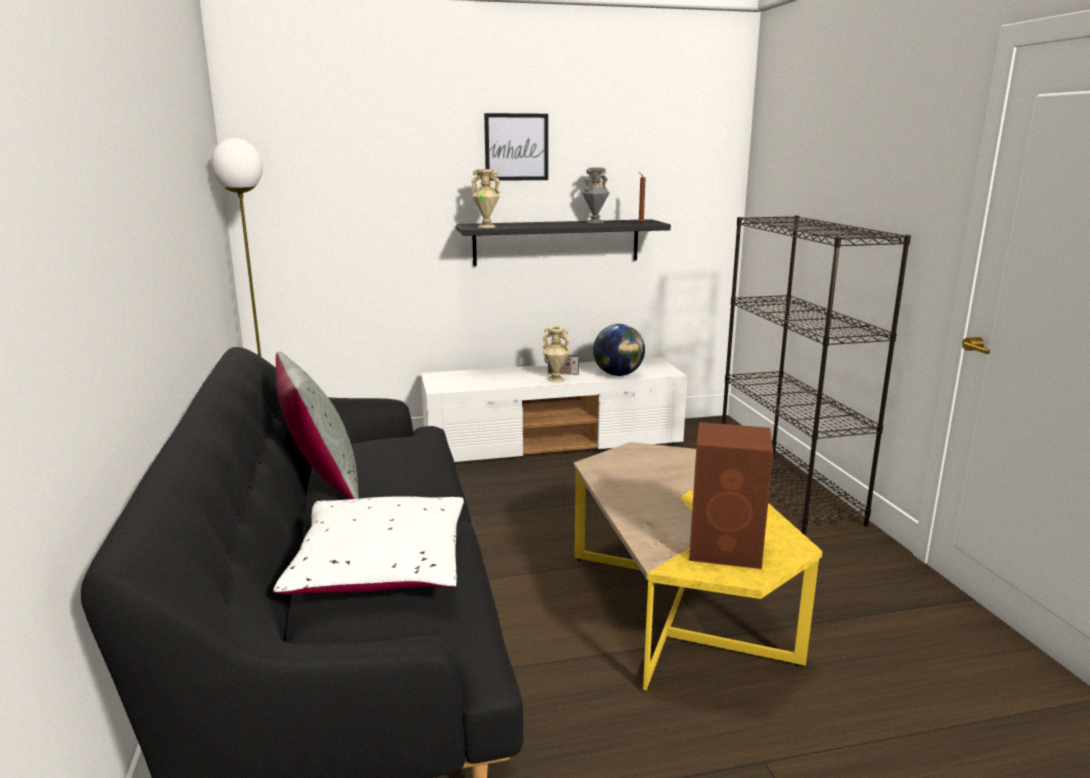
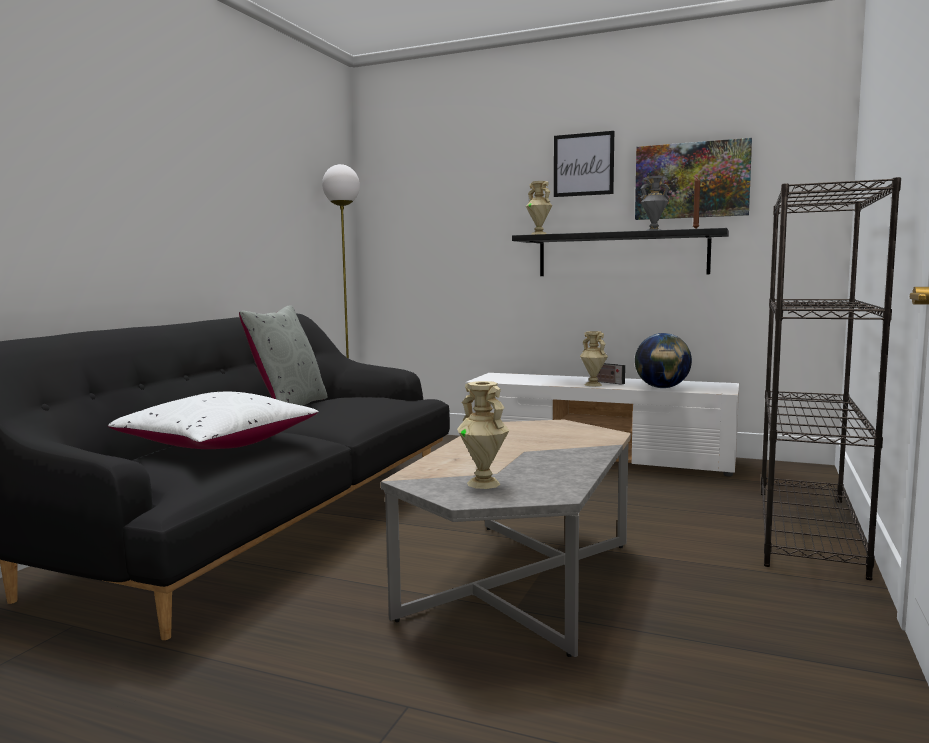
camera: 35 degrees right, 10 degrees down
(621, 170) = (691, 180): none -> picture
(675, 607) = (520, 580): yellow coffee table -> grey coffee table
(727, 549) = (484, 483): brown speaker -> beige vase

